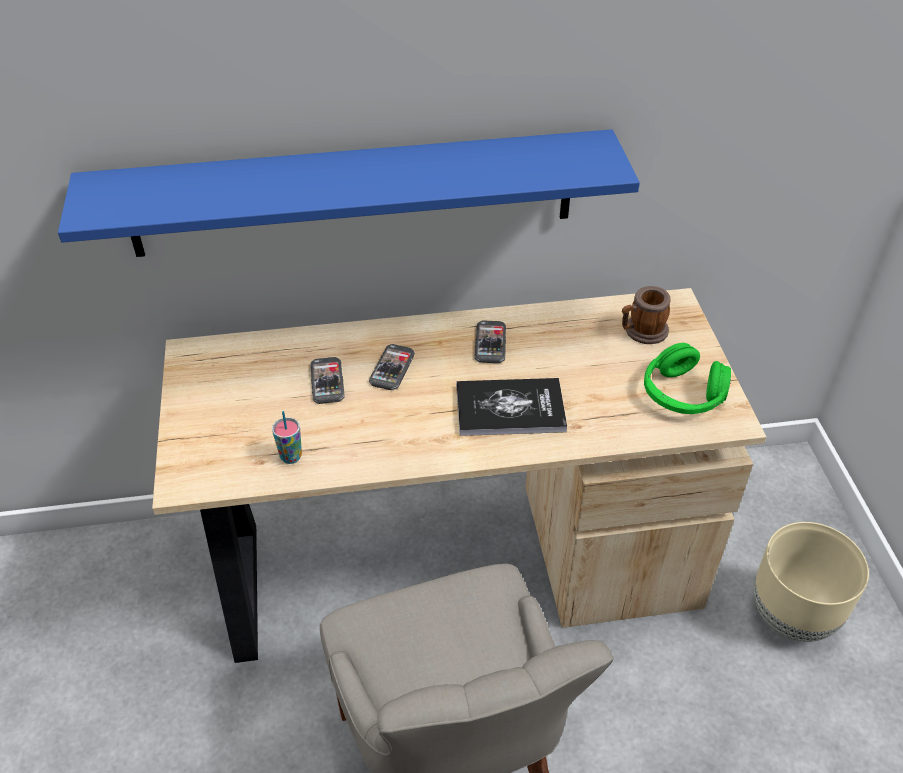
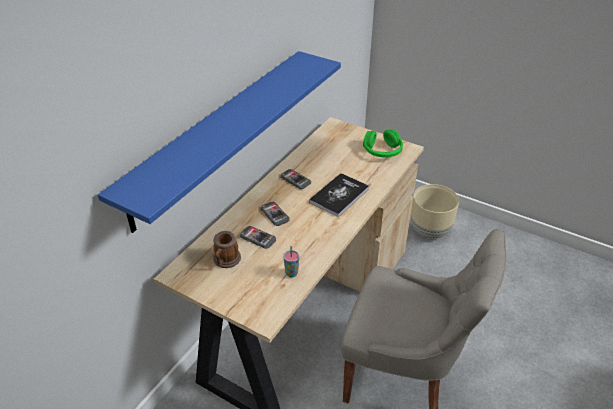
camera: 50 degrees left, 5 degrees down
(642, 332) = (338, 141): mug -> mug (226, 261)

